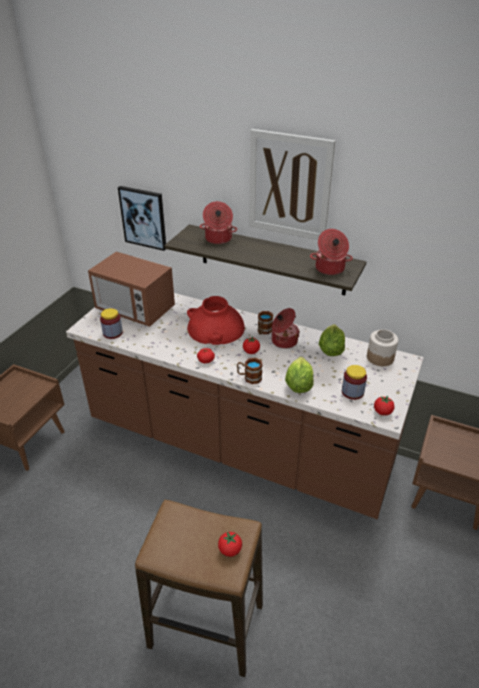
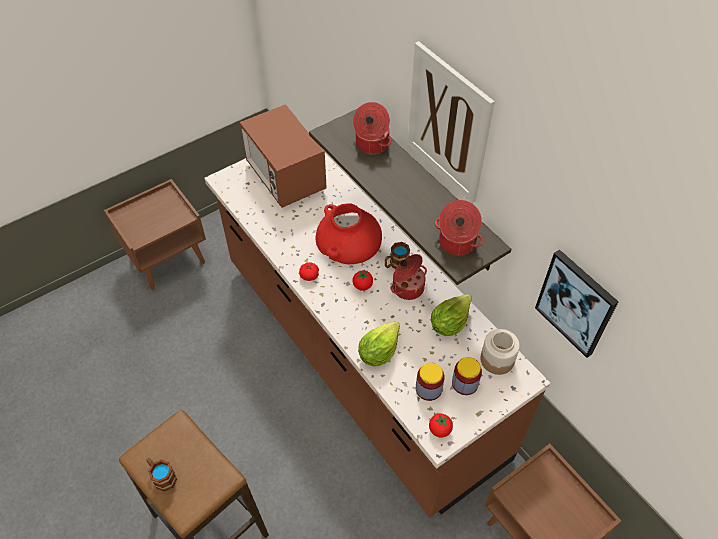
camera: 30 degrees right, 15 degrees up
(112, 333) = (245, 199): jar -> jar (465, 383)
(143, 217) = (322, 77): picture -> picture (576, 303)
(230, 550) = (198, 491): tomato -> none
(249, 377) = (336, 318): mug -> mug (162, 477)

